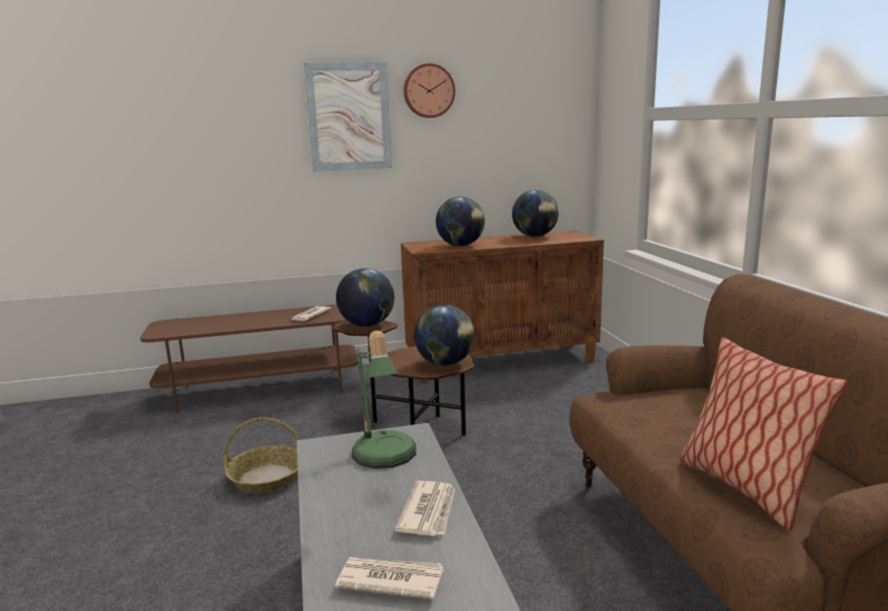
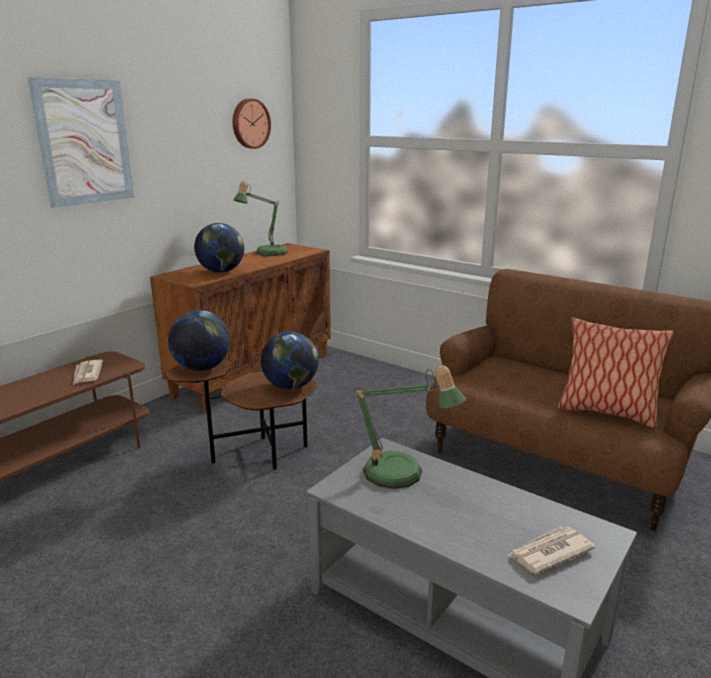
camera: 40 degrees left, 5 degrees up
(267, 477) = (179, 552): basket -> none
(428, 91) = (160, 113): wall clock -> wall clock (250, 123)
(429, 511) = (494, 499): newspaper -> none
(535, 236) = (267, 253): globe -> table lamp

